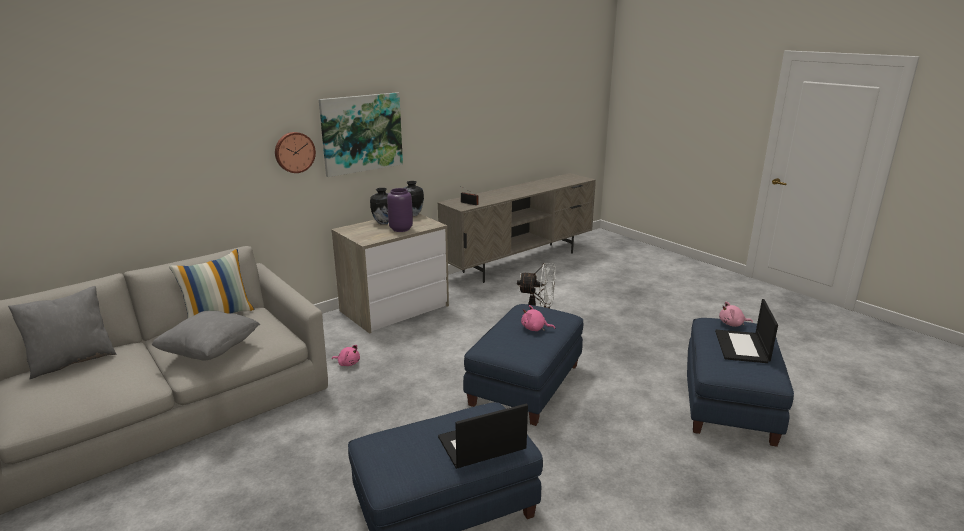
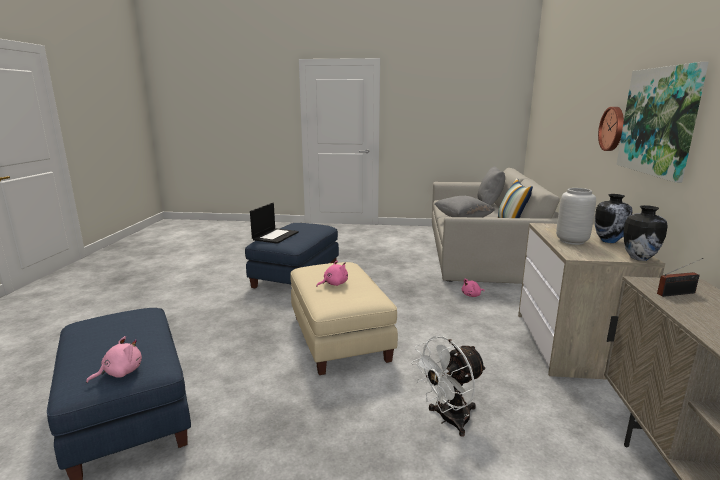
camera: 135 degrees right, 5 degrees down
(401, 229) = (572, 241): purple vase -> grey vase
(525, 385) = (339, 337): blue ottoman -> beige ottoman
(742, 347) = (111, 341): laptop -> none

